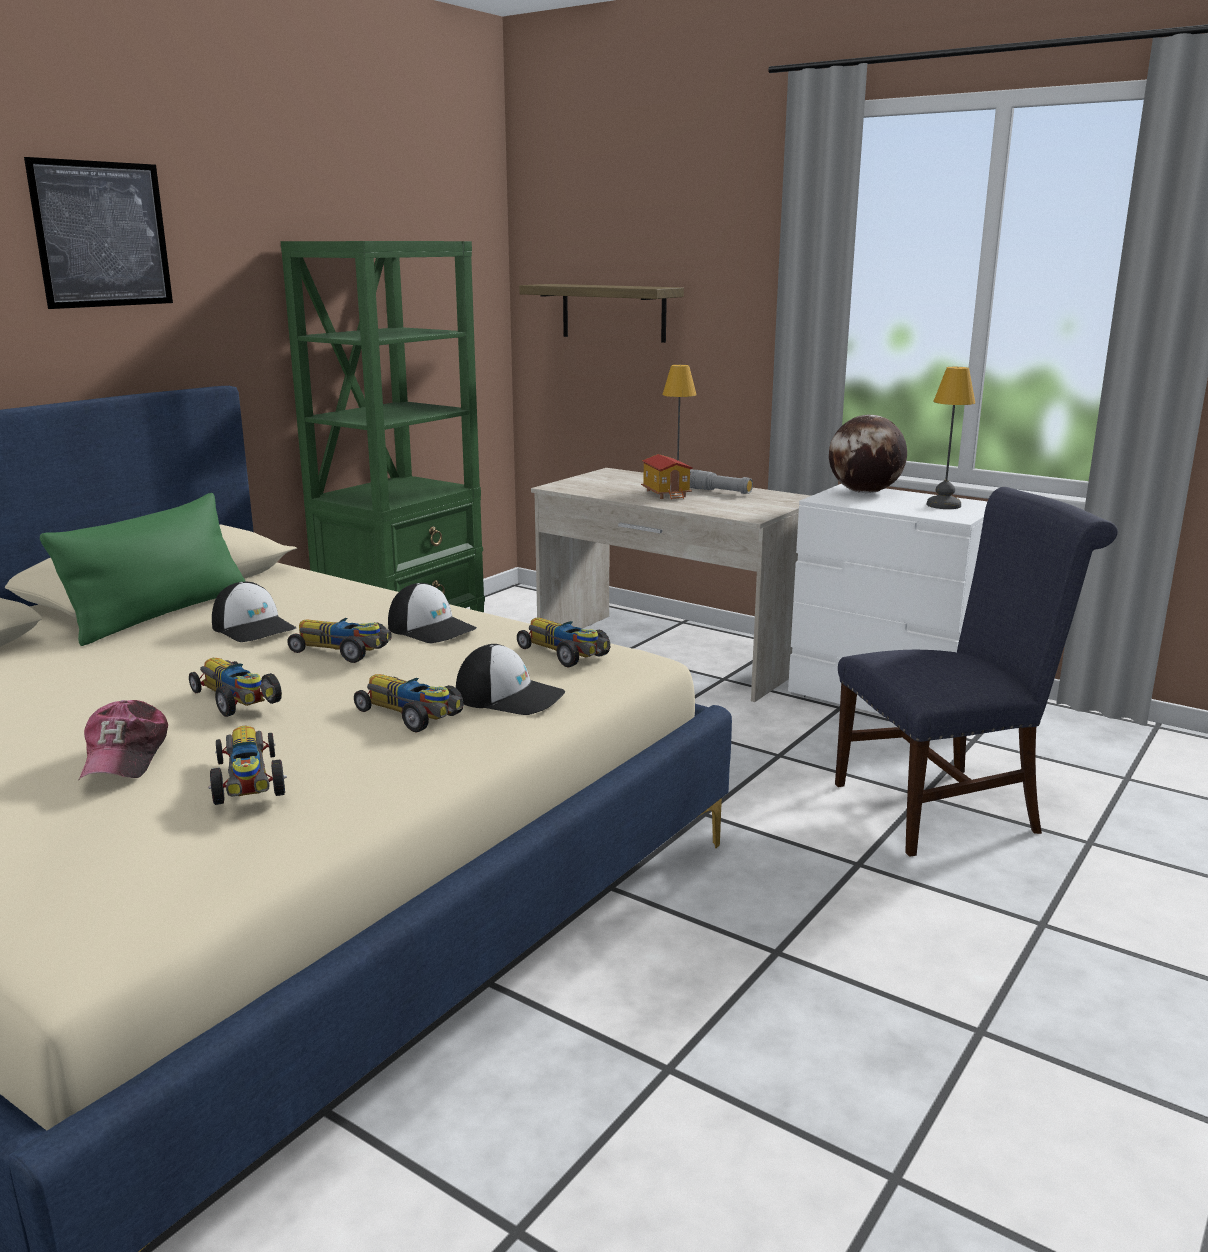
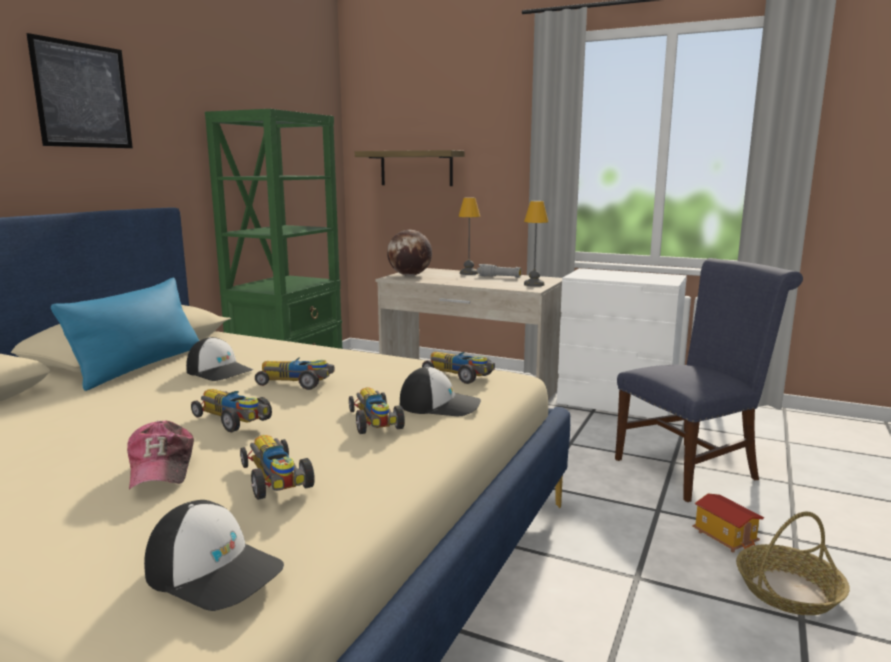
camera: 10 degrees left, 5 degrees down
(161, 614) = (140, 366): green pillow -> blue pillow
(412, 715) = (375, 422): toy car -> toy car turned 45 degrees clockwise
(432, 629) = (354, 365): cap -> cap (215, 570)
(667, 494) = (467, 279): toy house -> toy house (726, 538)
(865, 492) = (598, 272): globe -> globe (410, 275)
(943, 505) = (652, 277): table lamp -> table lamp (534, 284)
(984, 993) = (788, 591): none -> basket

